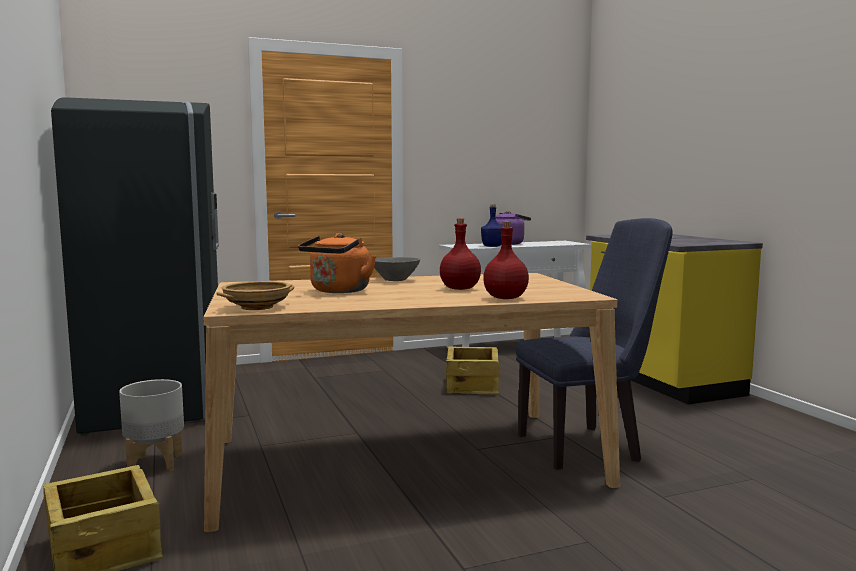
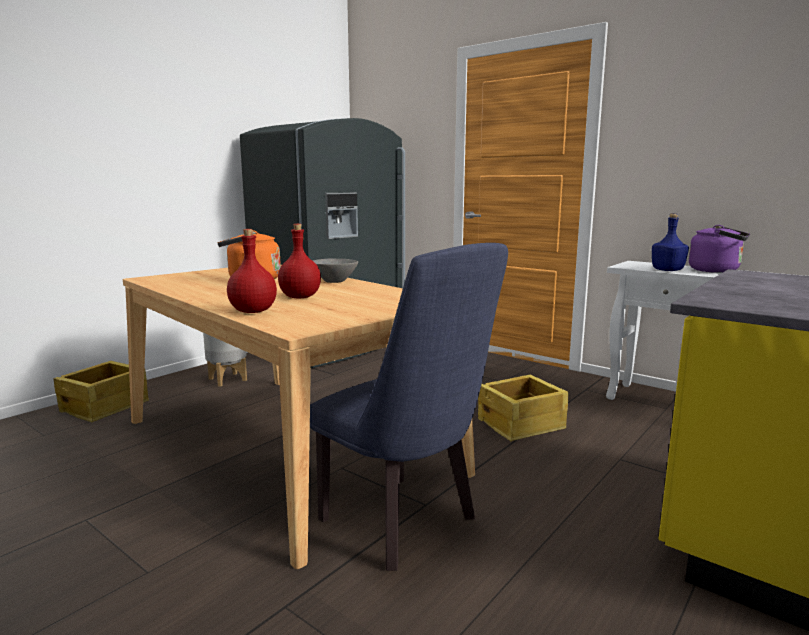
camera: 60 degrees right, 5 degrees up
(257, 307) = (160, 279): beige bowl -> none

